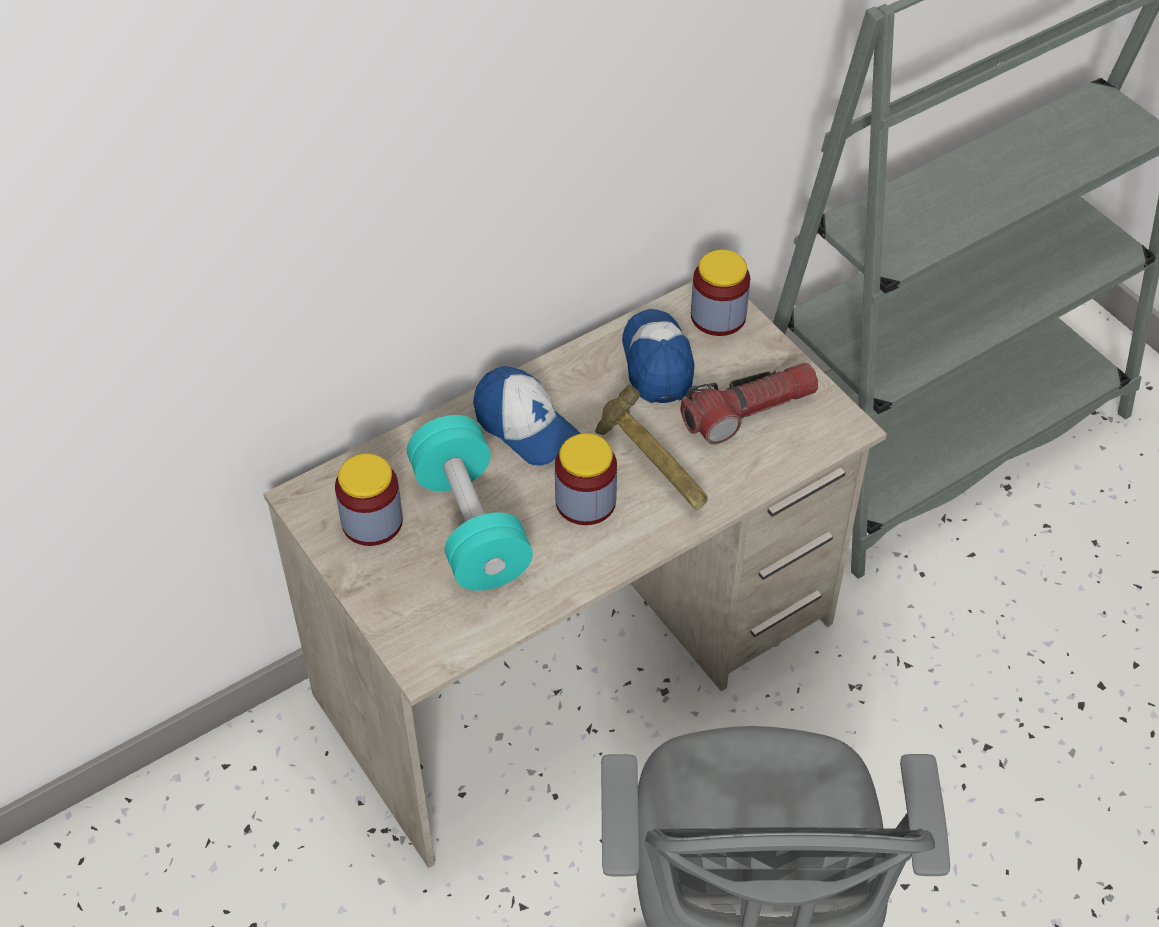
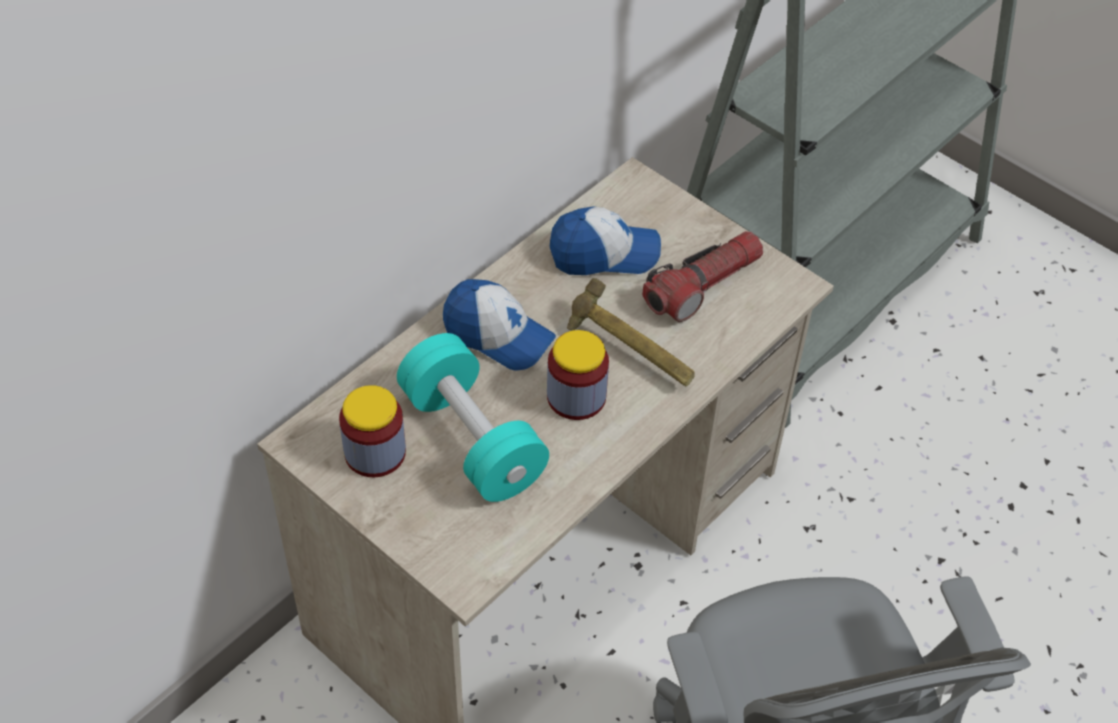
camera: 15 degrees left, 0 degrees up
(657, 363) = (604, 253): cap -> cap turned 105 degrees clockwise
(718, 316) = (647, 201): jar -> none

